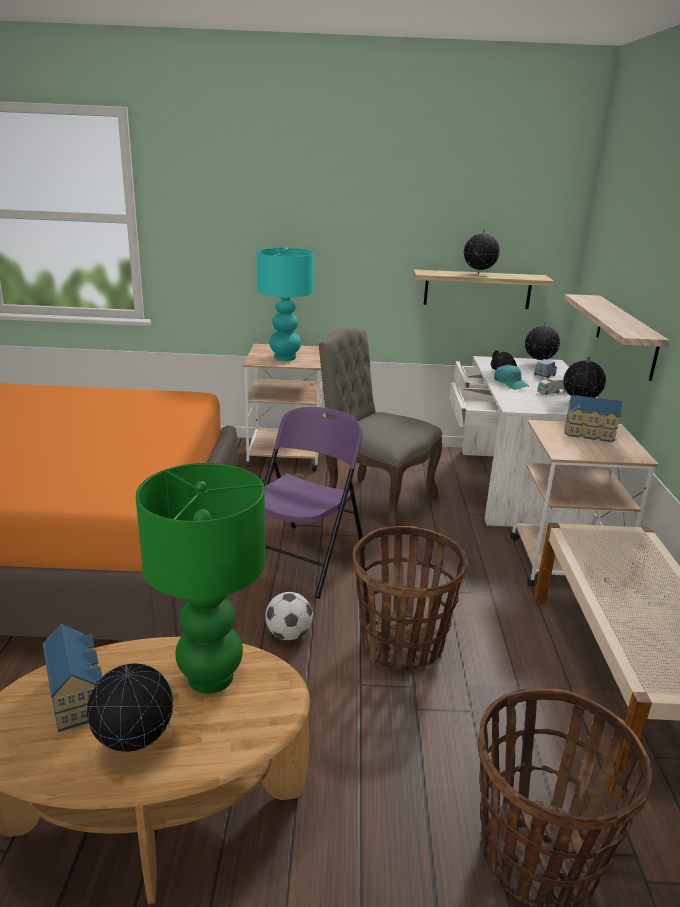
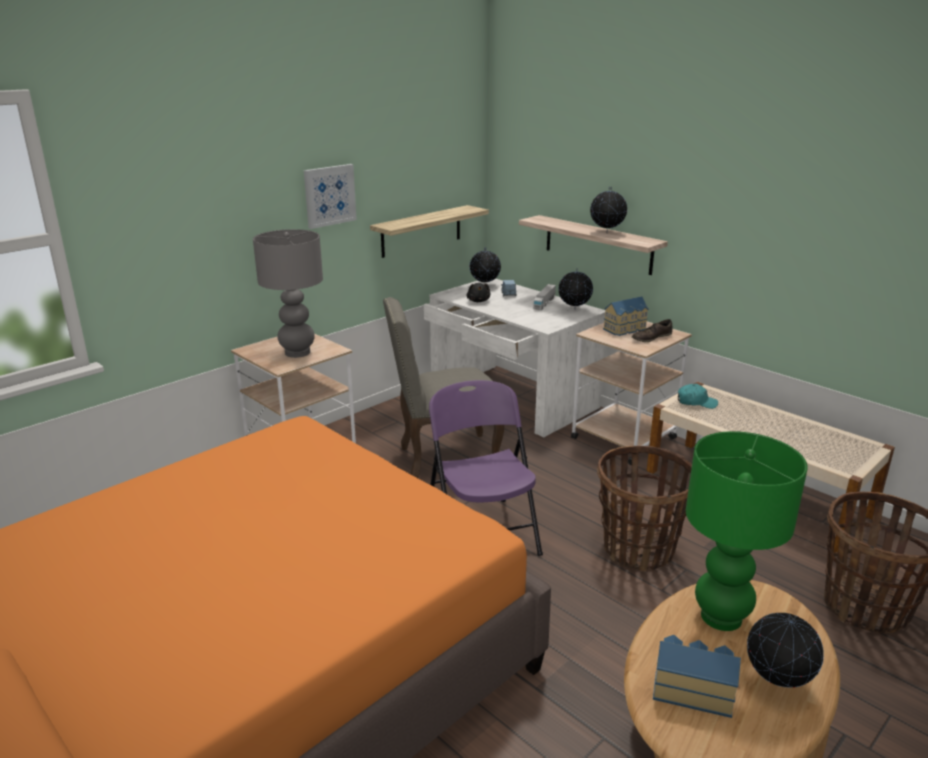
camera: 45 degrees left, 0 degrees up
(285, 357) = (298, 352): turquoise table lamp -> grey table lamp
(288, 634) = (570, 592): football -> none
(371, 232) = (329, 195): none -> picture
(478, 275) = (430, 217): globe -> globe (606, 232)
(510, 383) = (503, 309): turquoise cap -> turquoise cap (696, 402)
(599, 449) = (651, 337): none -> brown shoe

